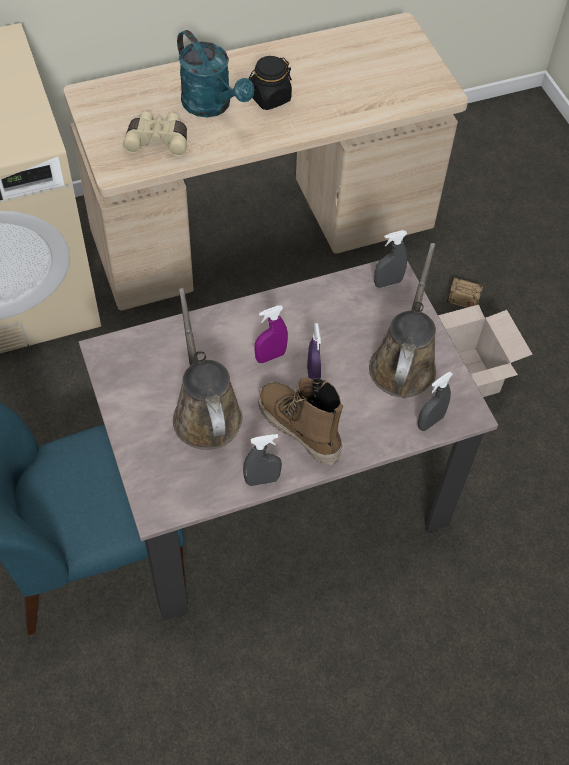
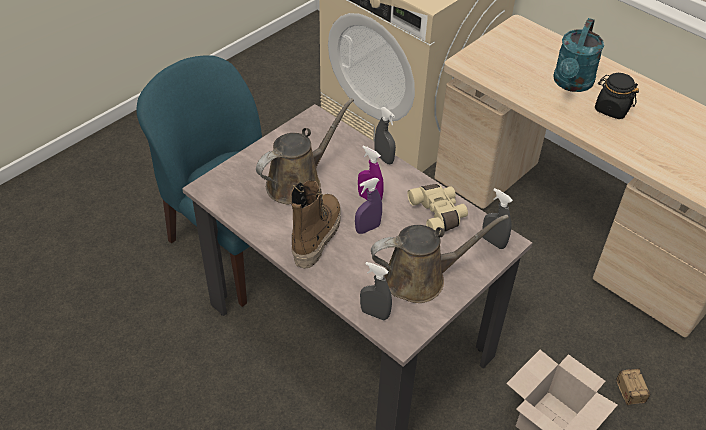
camera: 65 degrees right, 10 degrees down
(158, 140) = (512, 71): beige binoculars -> beige binoculars (439, 214)
(262, 480) = (260, 231): grey spray bottle -> grey spray bottle (384, 158)

